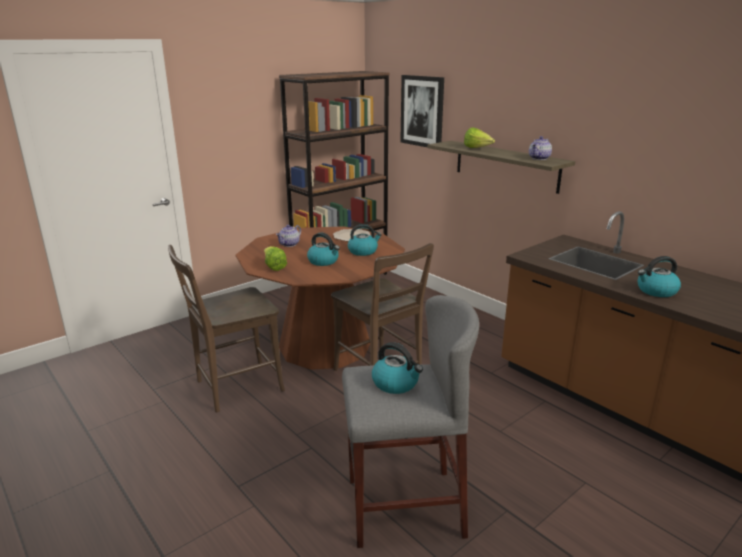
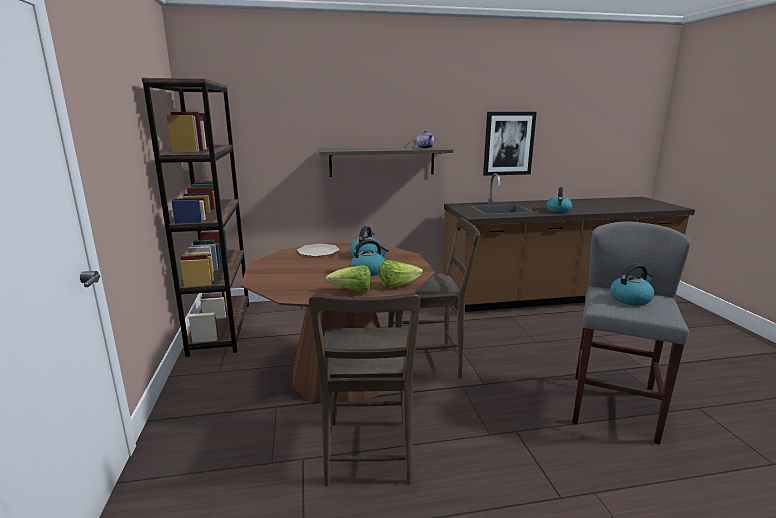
camera: 60 degrees left, 5 degrees down
(289, 244) = (295, 275): teapot -> none
(422, 111) = (276, 125): picture -> picture (508, 143)
(477, 148) = (365, 149): lettuce -> lettuce (397, 285)

